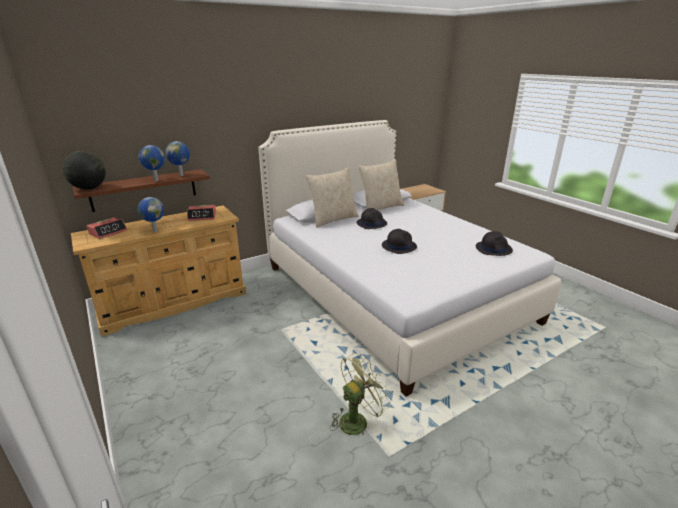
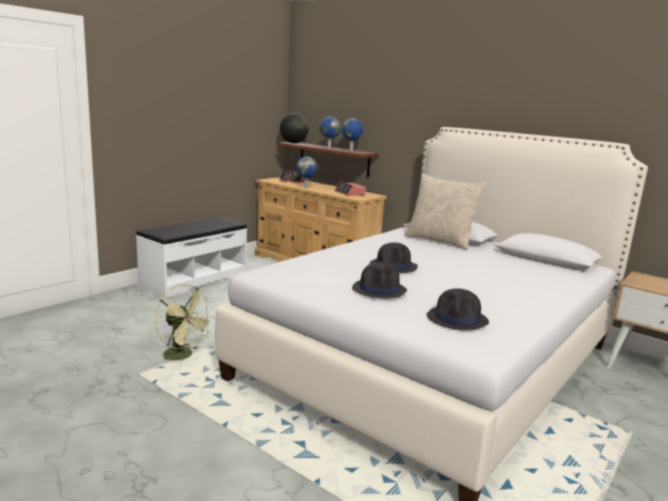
camera: 70 degrees right, 10 degrees down
(146, 397) = (194, 280): none -> white bench
(371, 223) = (454, 256): black hat -> black hat (379, 290)
(380, 207) = (522, 259): beige pillow -> none

